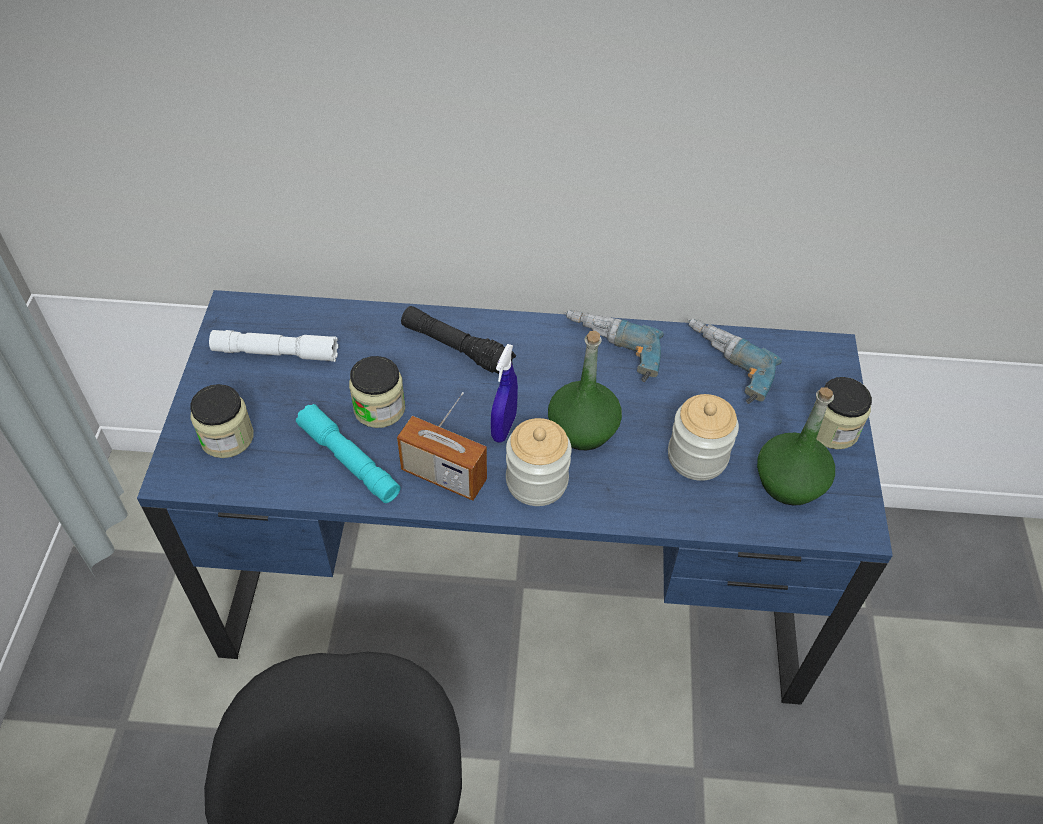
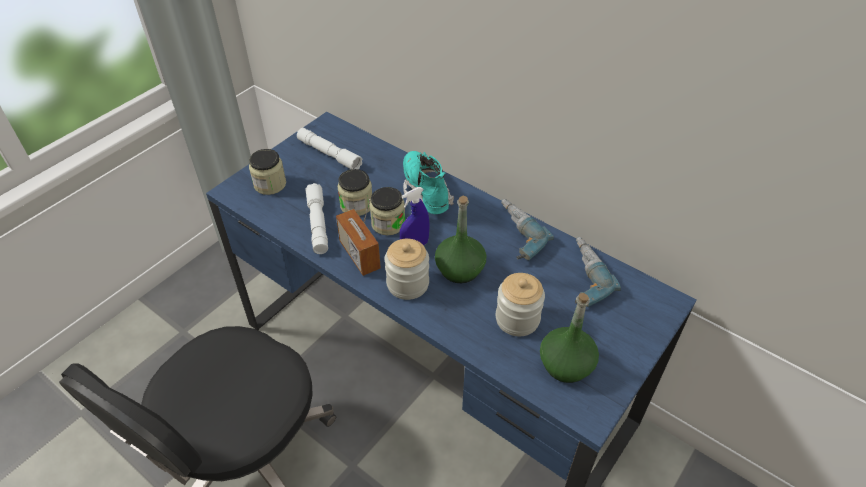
camera: 35 degrees right, 5 degrees down
(349, 461) = (318, 224): turquoise flashlight -> white flashlight
(457, 348) = (425, 193): black flashlight -> turquoise boot
(832, 429) = (625, 349): jar -> jar (388, 223)

